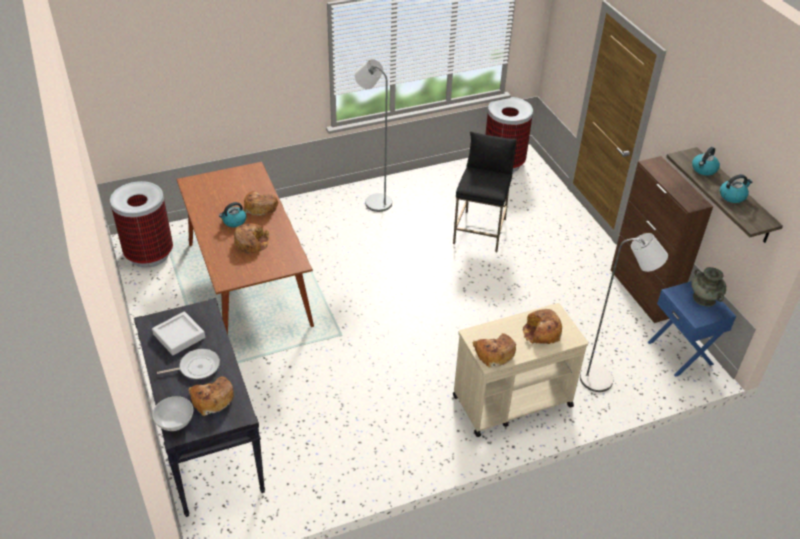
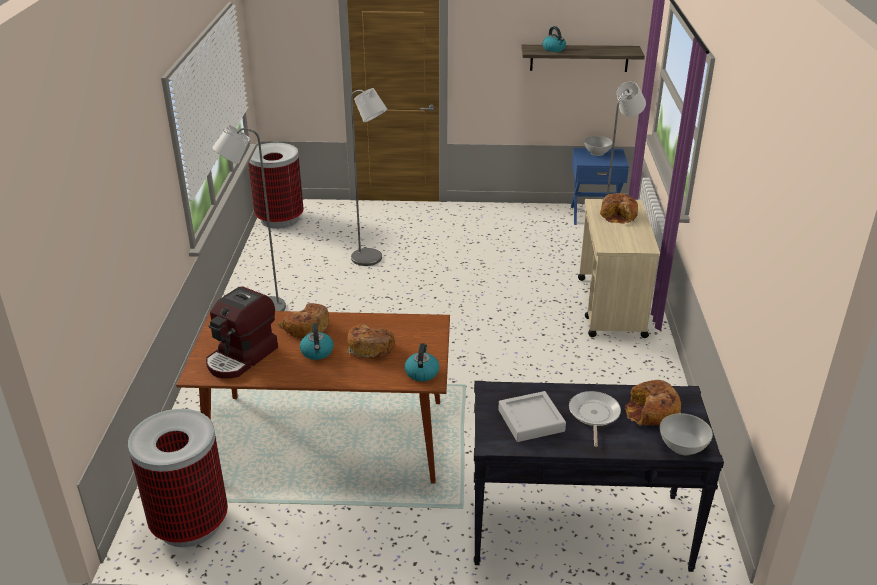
camera: 65 degrees left, 10 degrees down
(214, 193) = (242, 357): none -> coffee machine
(480, 231) = (371, 260): black stool -> grey floor lamp
(494, 353) = (635, 242): bread -> none
(642, 293) = (516, 209): brown cabinet -> none
(704, 298) = (597, 153): turquoise vase -> white bowl
(732, 196) = (595, 49): kettle -> kettle (421, 372)

